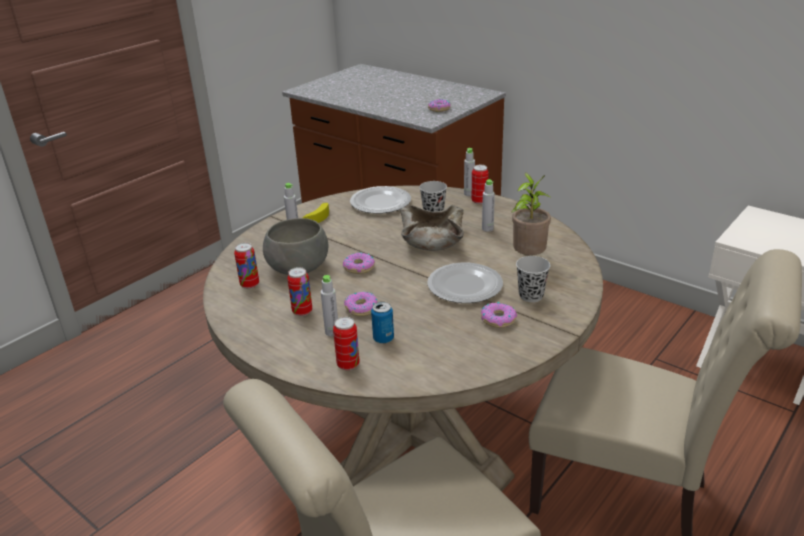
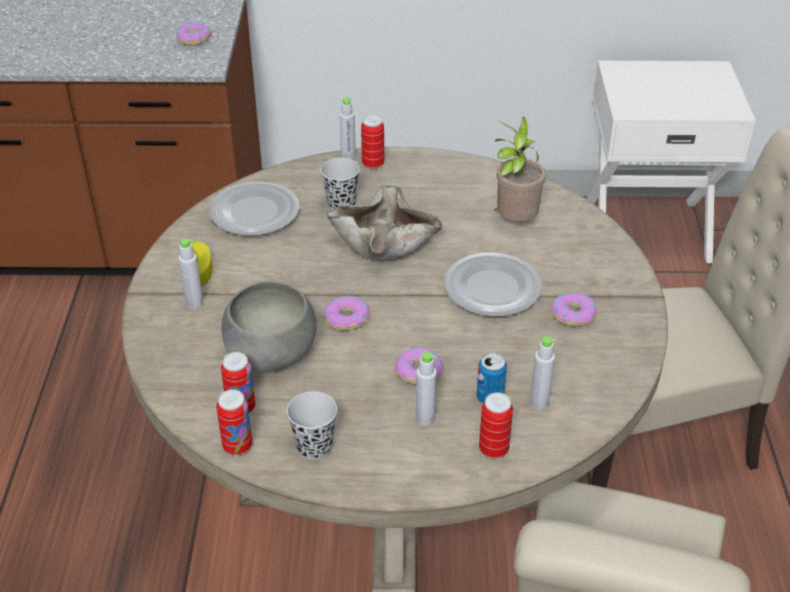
camera: 40 degrees left, 10 degrees up
(302, 311) = (356, 411): can -> can (237, 446)
(487, 229) = (427, 200): grey bottle -> grey bottle (539, 403)
(531, 296) = (570, 269): black cup -> black cup (314, 447)

